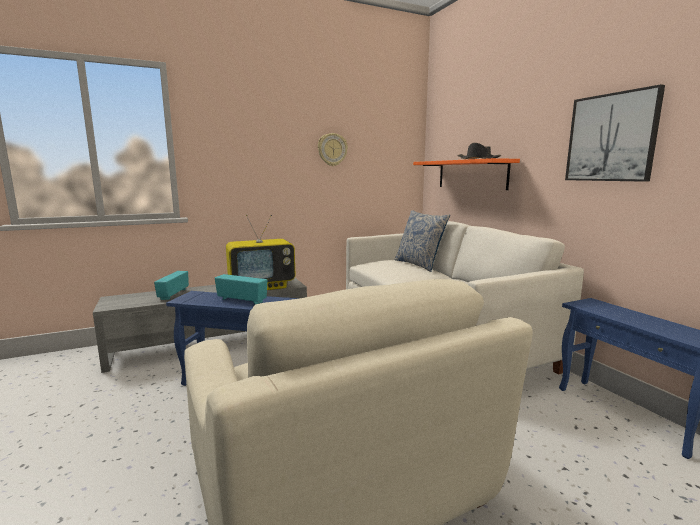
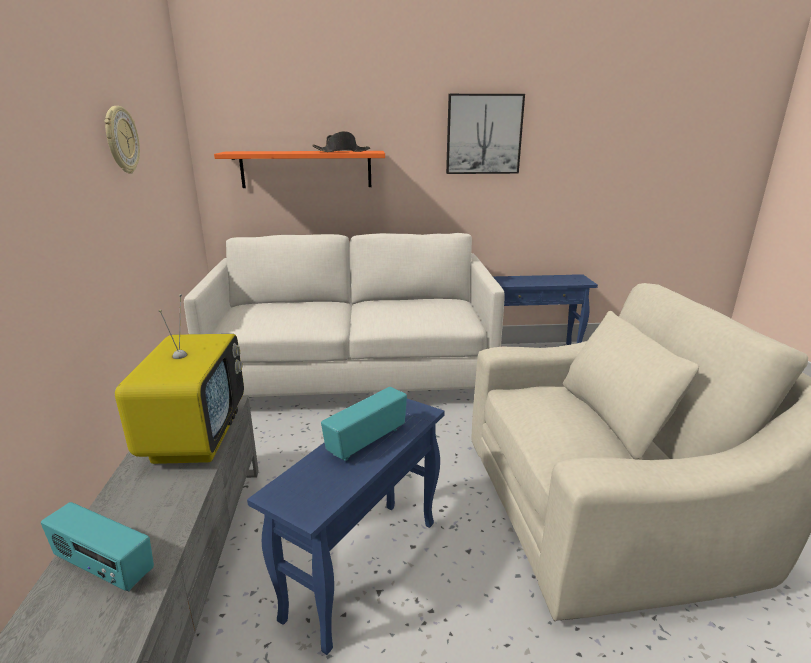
camera: 70 degrees left, 10 degrees up
(419, 265) = (291, 302): pillow -> none

